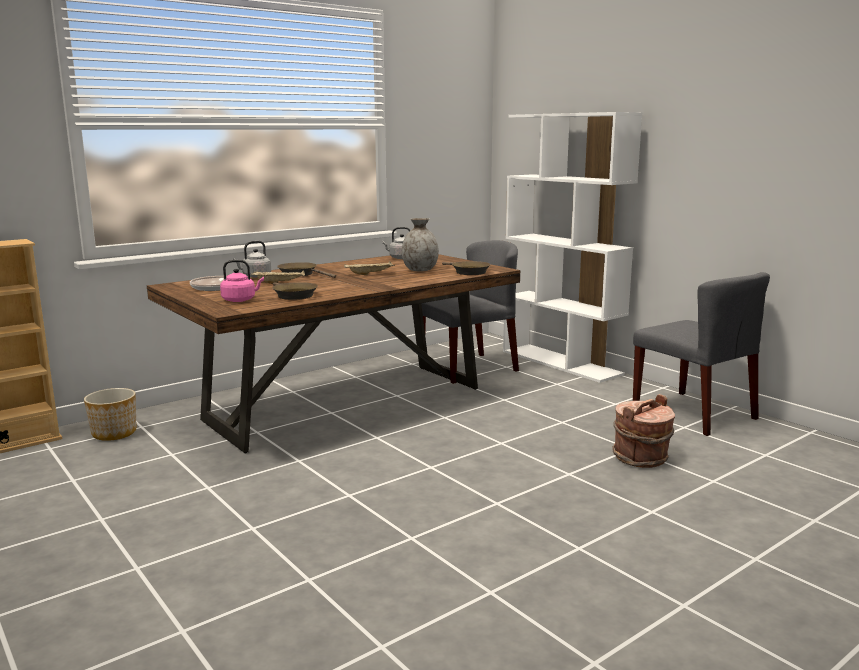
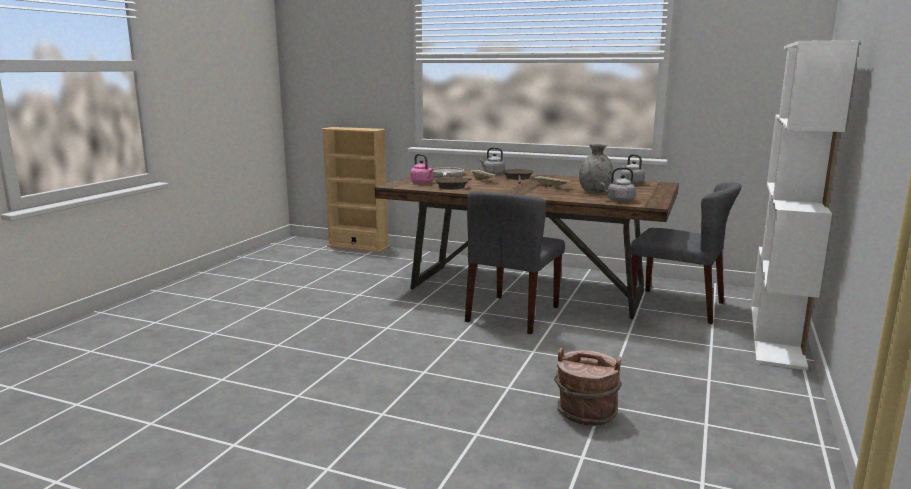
camera: 60 degrees right, 0 degrees up
(113, 433) = (399, 258): planter -> none
(468, 272) = (619, 200): brown frying pan -> grey kettle
(694, 413) = (761, 424): grey chair -> grey chair (513, 314)

